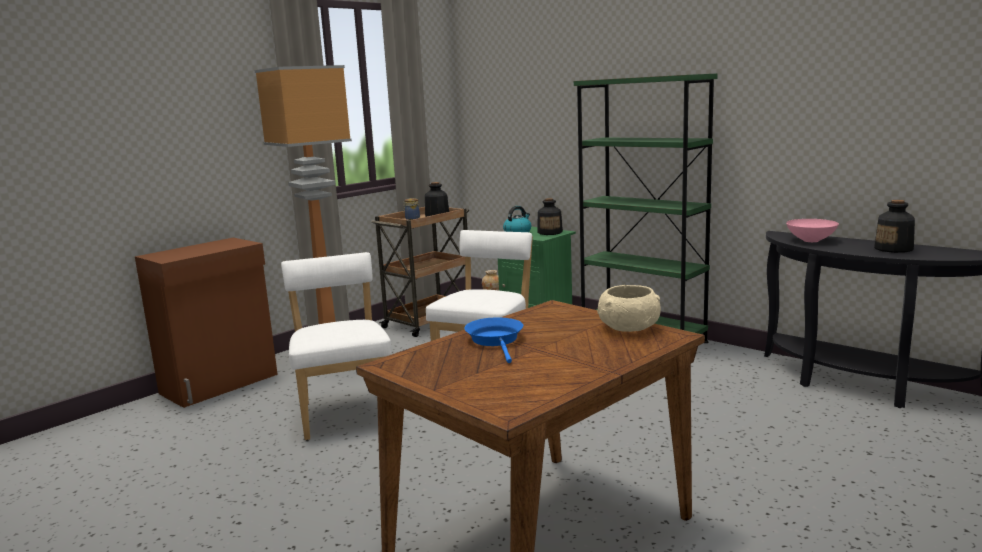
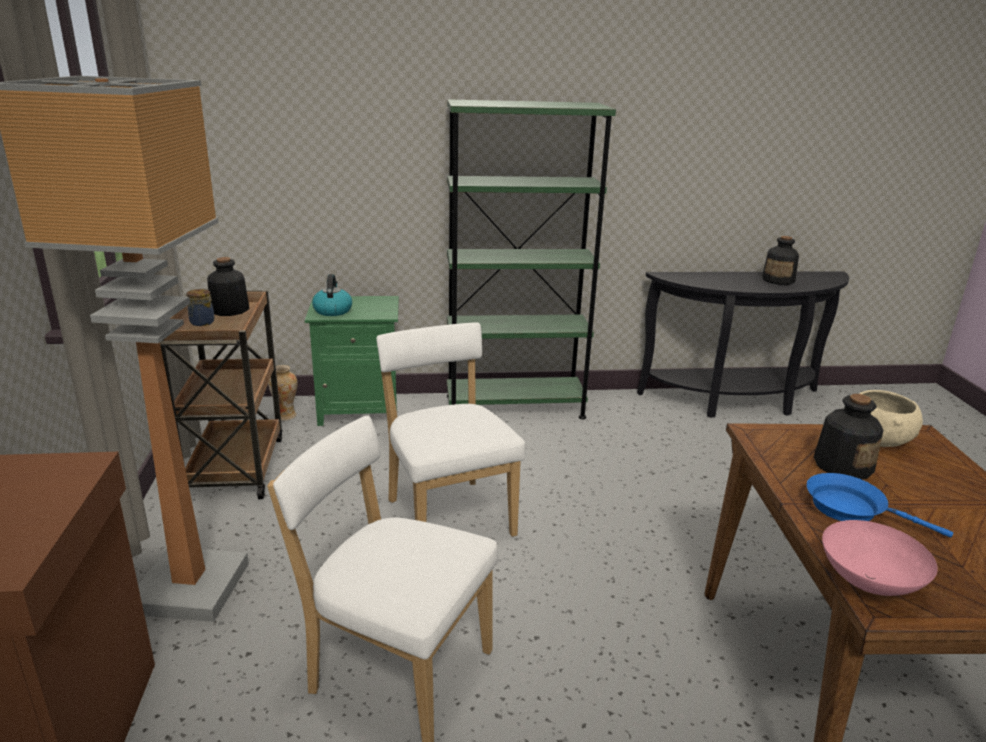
camera: 50 degrees left, 10 degrees up
(550, 232) = (374, 303): bottle -> bottle (842, 465)
(811, 240) = (709, 280): pink bowl -> pink bowl (870, 582)

